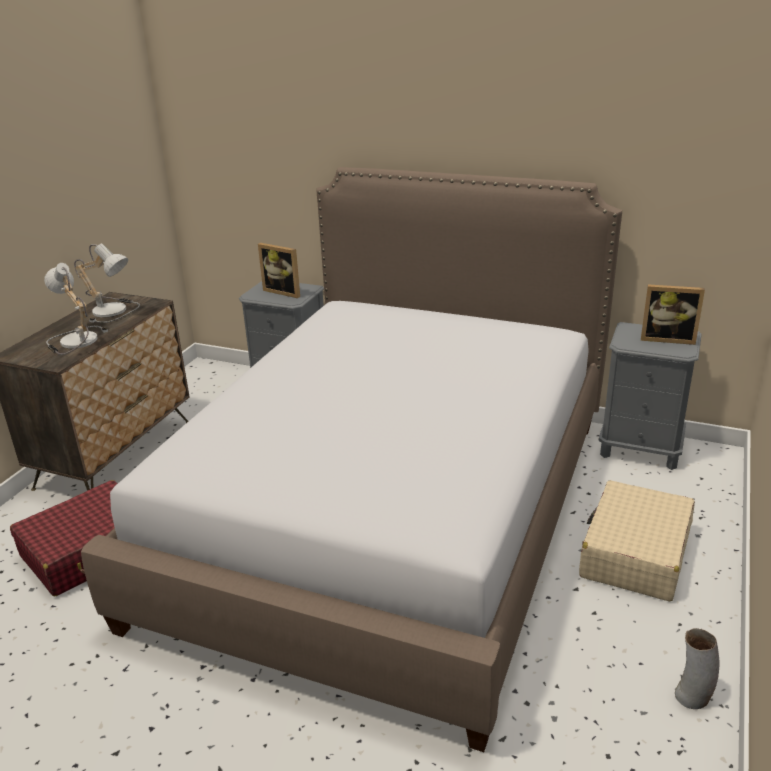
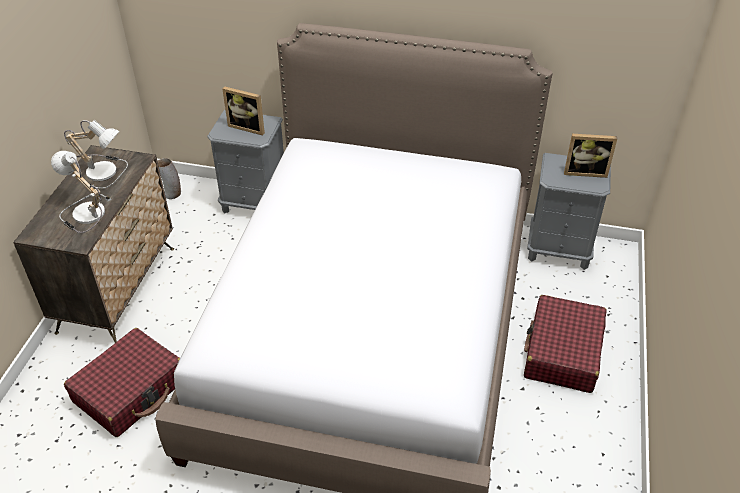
camera: 10 degrees left, 15 degrees up
(634, 554) = (562, 353): beige suitcase -> red suitcase
(692, 696) = (610, 469): vase -> vase (172, 194)

